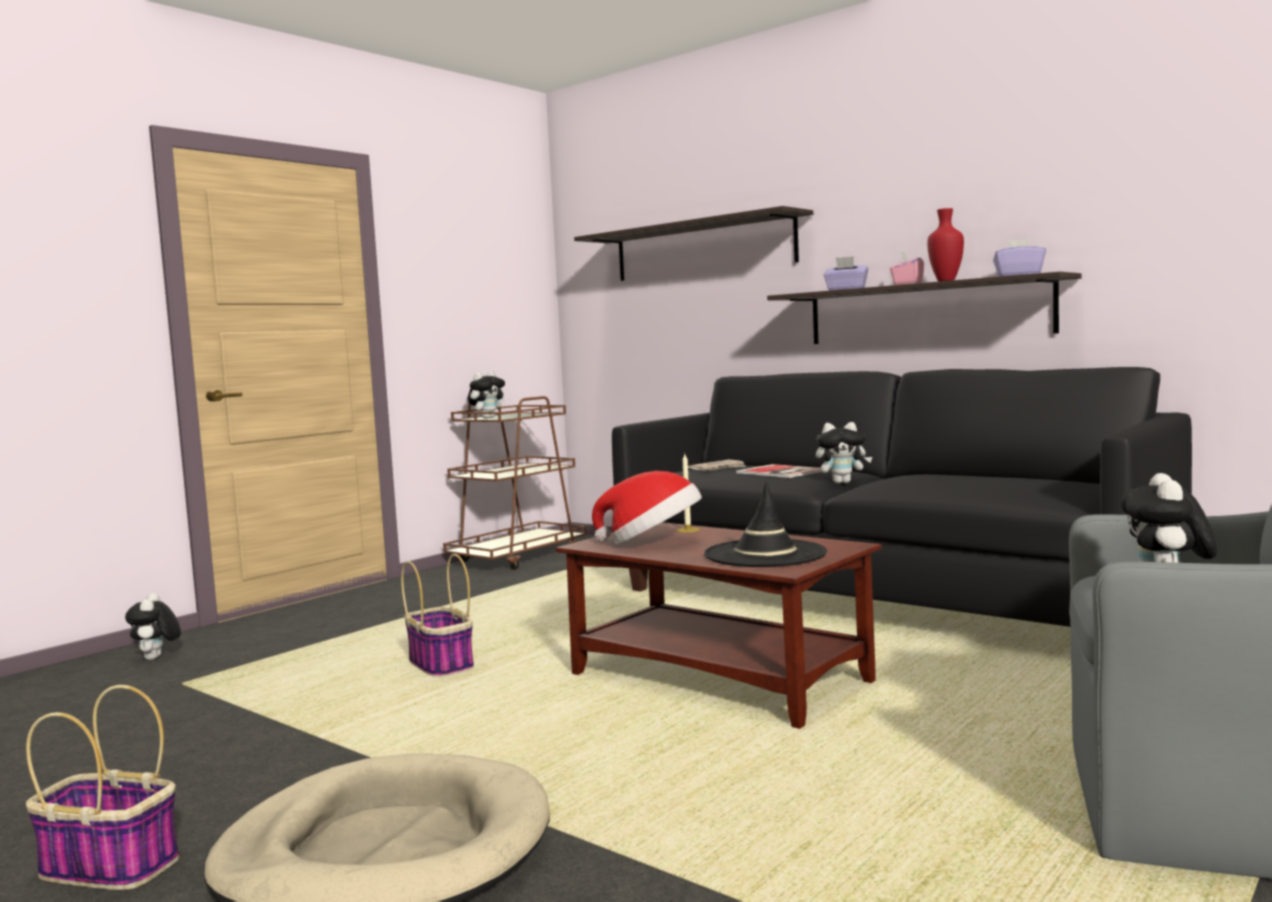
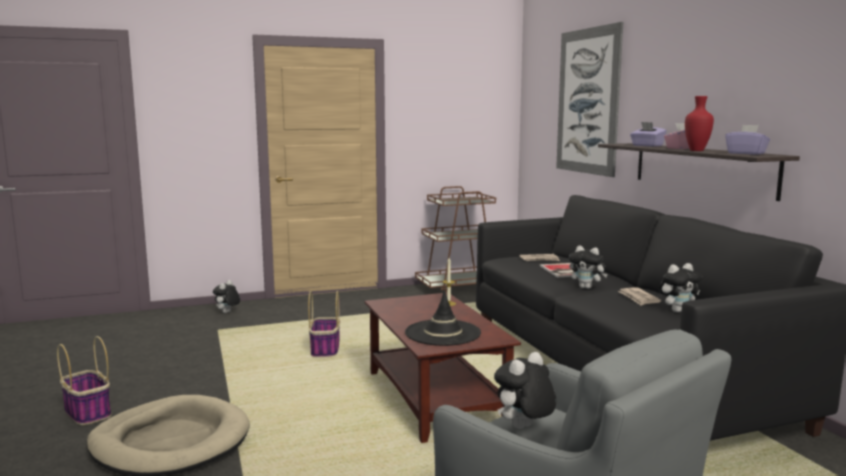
camera: 30 degrees right, 5 degrees up
(488, 418) = (445, 201): plush toy -> plush toy (678, 311)
(652, 543) = (411, 309): hat -> none
(703, 249) = (588, 101): shelf -> picture
(936, 478) = (638, 298): none -> newspaper

